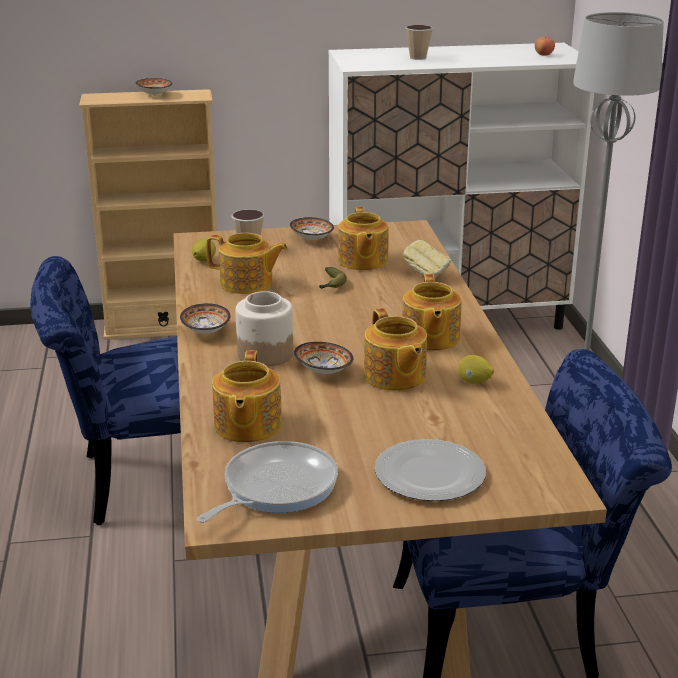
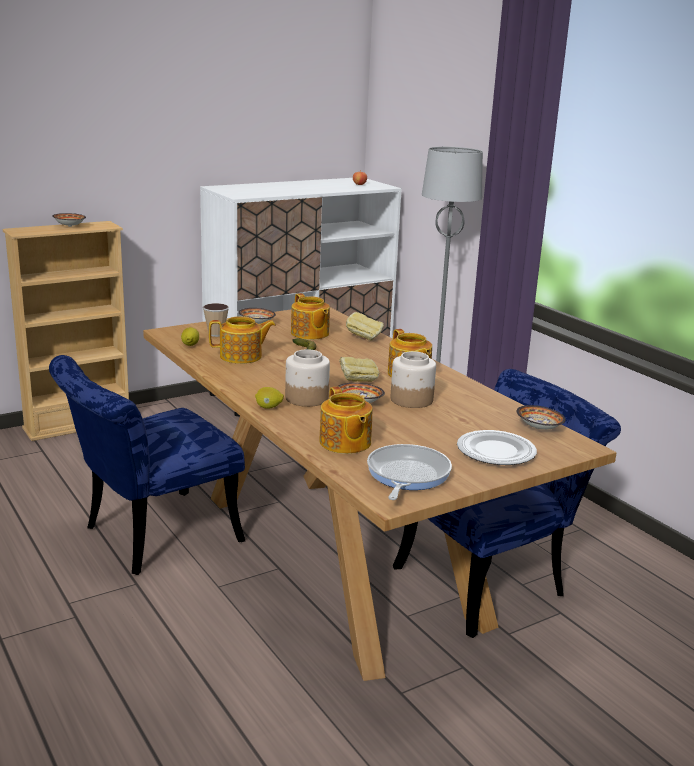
camera: 25 degrees left, 5 degrees down
(207, 330) = (246, 389): bowl -> bowl (538, 427)
(352, 340) = (357, 382): none -> bread
(394, 377) = (411, 400): teapot -> jar
(418, 58) = (275, 189): cup -> none
(474, 382) = (465, 396): lemon -> lemon (268, 407)

